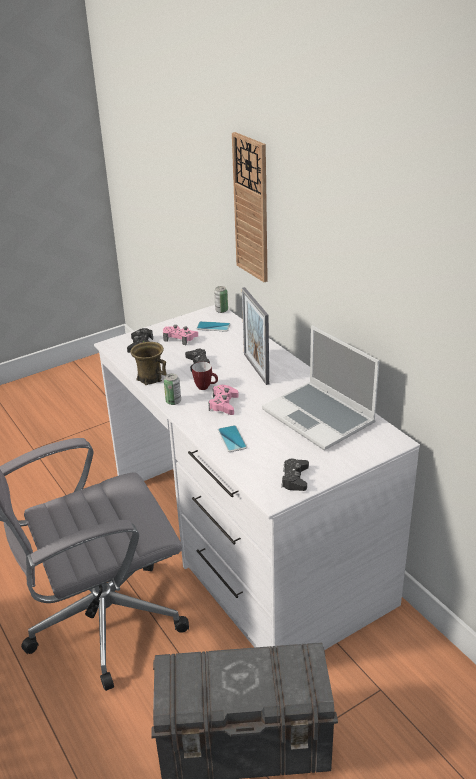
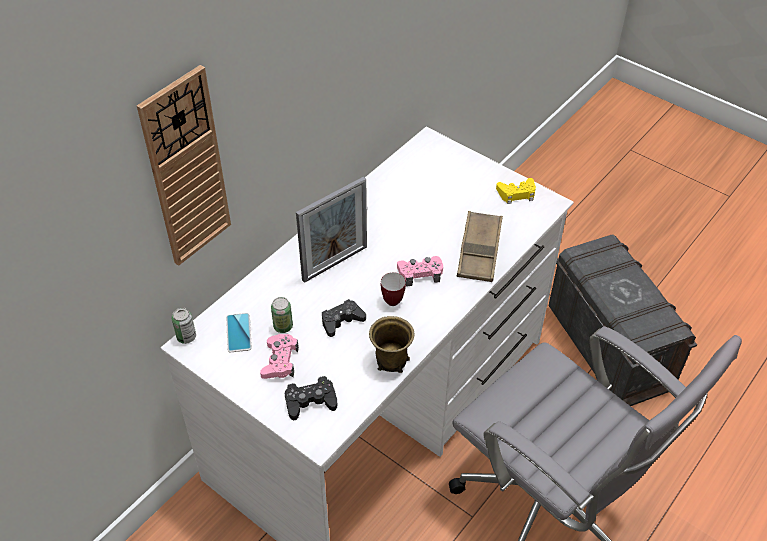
camera: 110 degrees left, 15 degrees up
(173, 401) = (432, 320): can -> can (283, 326)
(232, 439) = (479, 251): phone -> brown tray
(295, 479) = (516, 194): black game controller -> yellow game controller
(320, 417) = (412, 194): laptop -> none

